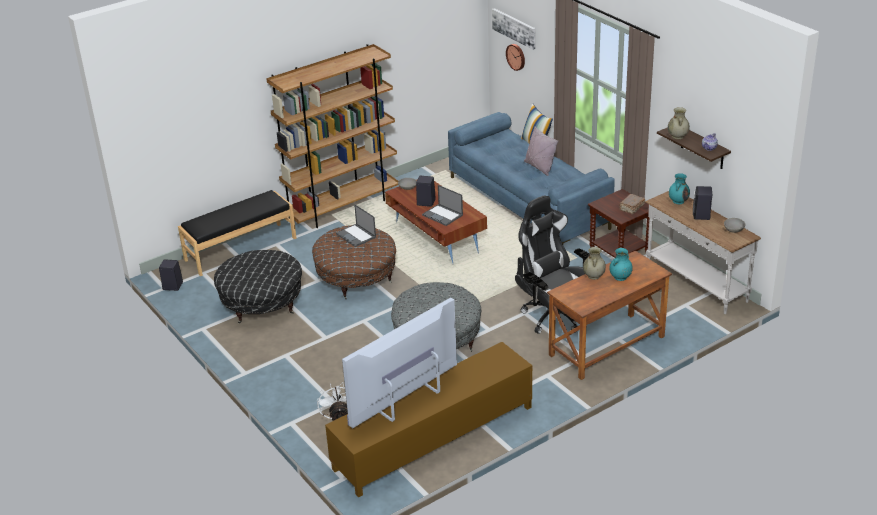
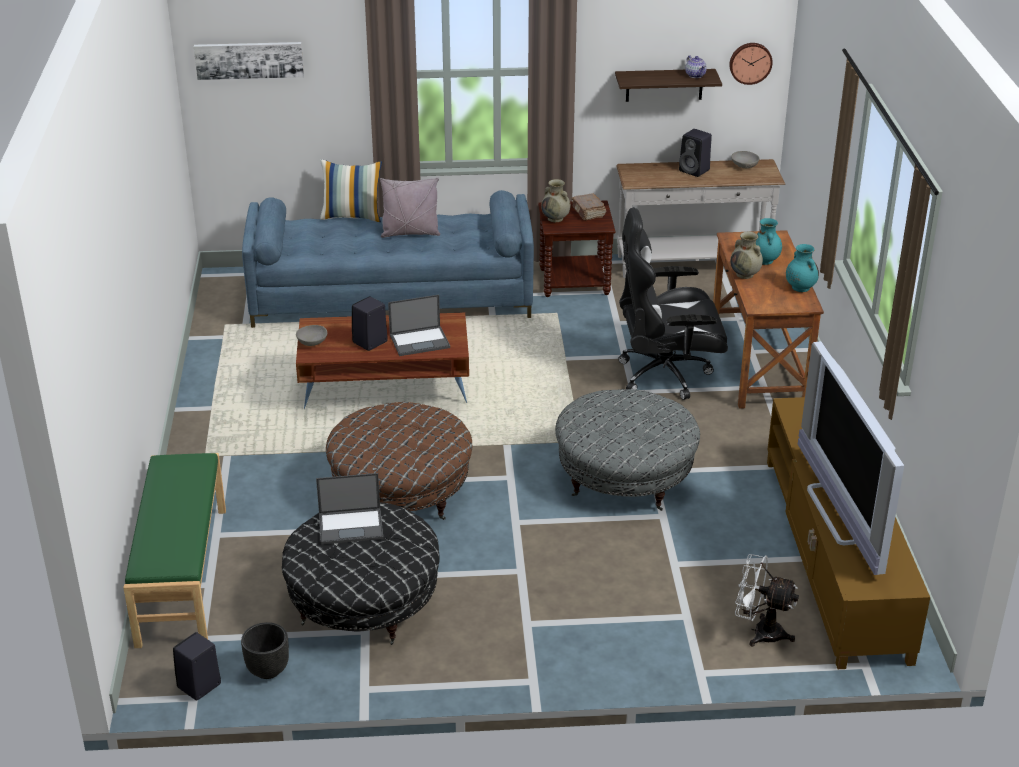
camera: 60 degrees left, 0 degrees up
(196, 298) = (268, 670): none -> black planter
(240, 249) = (181, 575): black bench -> green bench
(343, 207) = (199, 440): brown bookcase -> none
(356, 236) = (381, 425): laptop -> laptop (351, 526)
(516, 56) = (258, 104): wall clock -> wall clock (750, 62)
(677, 136) = (648, 80): beige vase -> beige vase (555, 218)
(678, 201) = (649, 171): turquoise vase -> turquoise vase (800, 287)

